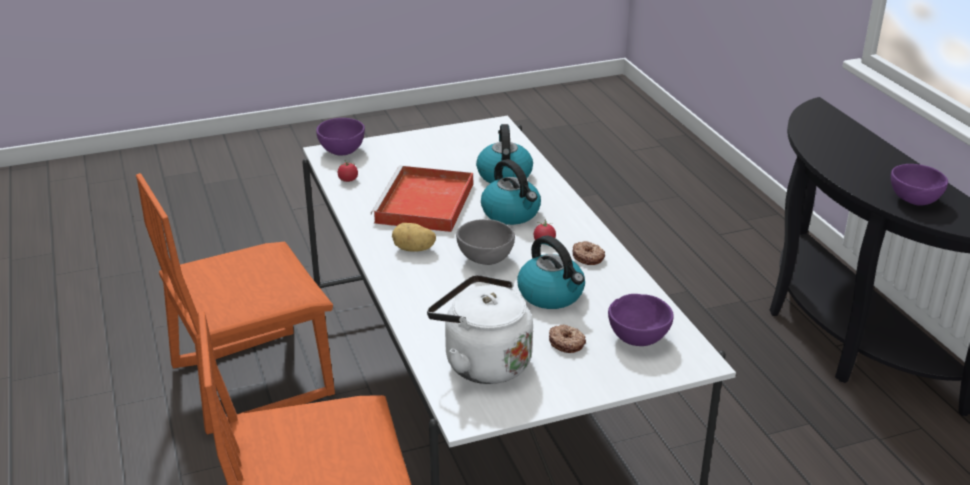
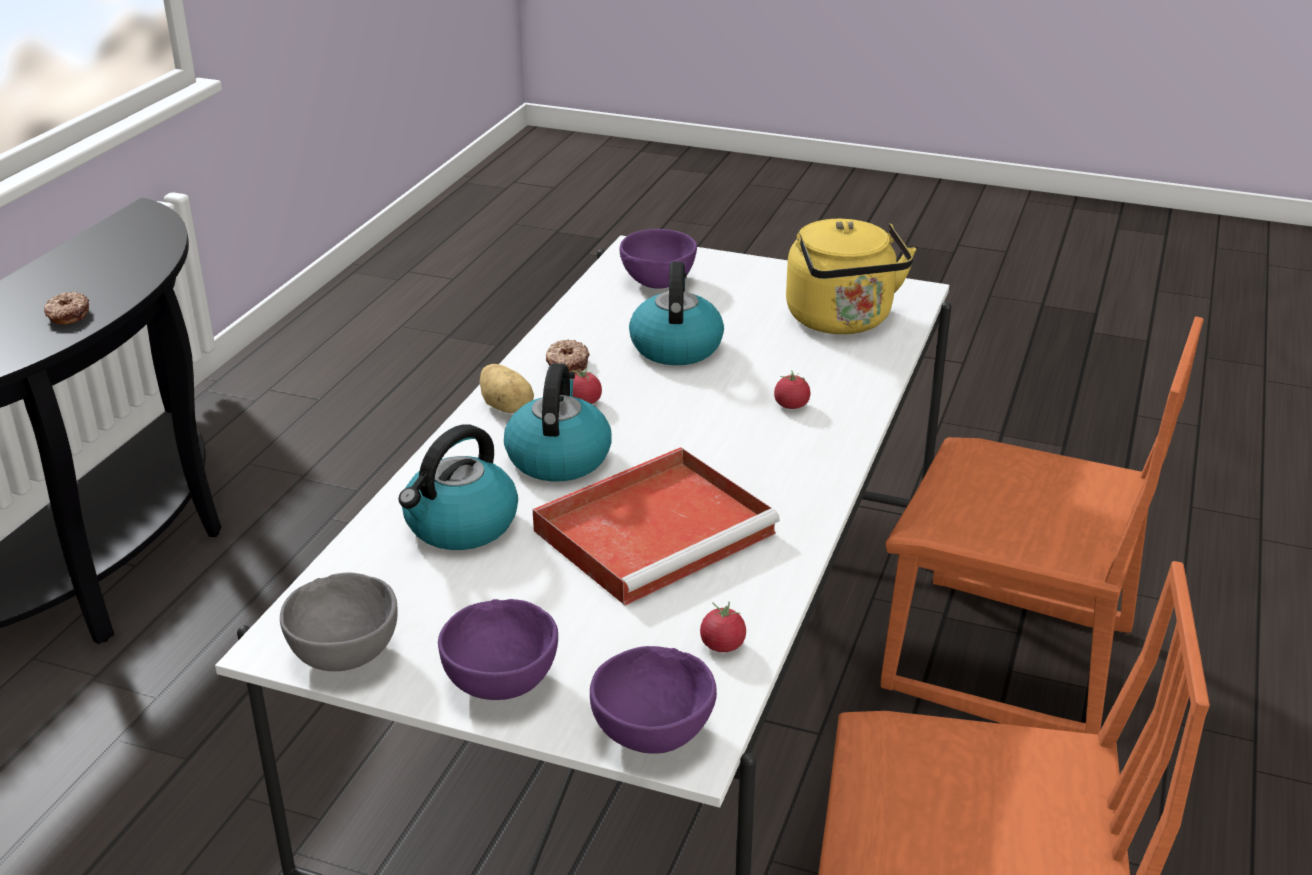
camera: 140 degrees left, 0 degrees up
(414, 249) = (765, 465): potato -> potato (507, 407)
(440, 286) = (791, 405): none -> tomato
(482, 362) = (842, 321): white kettle -> yellow kettle
(485, 259) = (690, 413): grey bowl -> grey bowl (346, 654)
(566, 343) = (733, 304): donut -> donut (67, 315)
(914, 201) = (124, 258): purple bowl -> purple bowl (503, 682)

